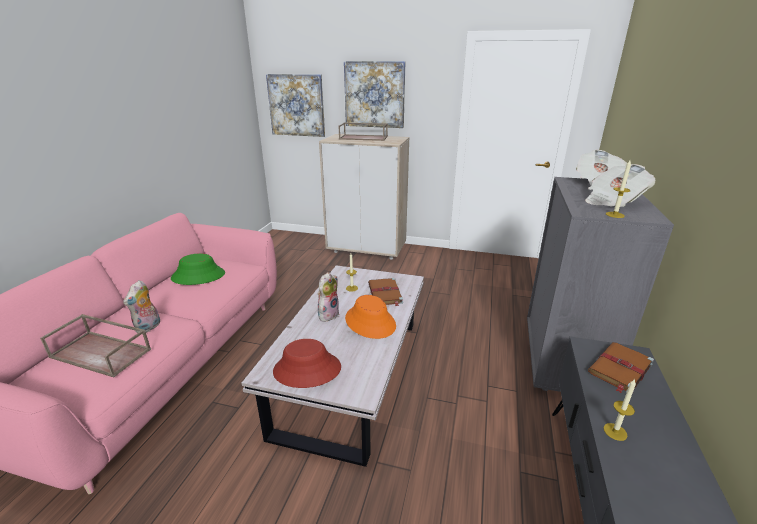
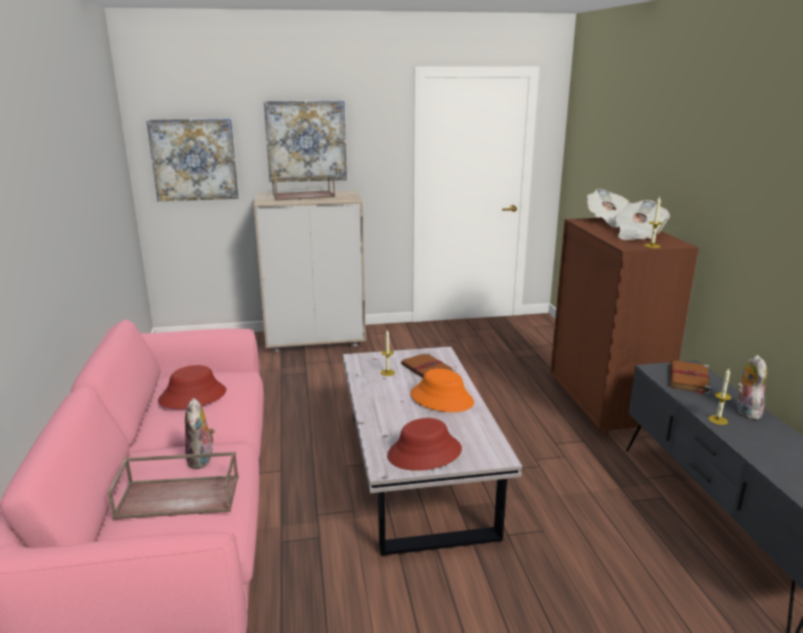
camera: 25 degrees left, 5 degrees down
(198, 276) = (193, 396): green hat -> red hat
(328, 314) = (390, 402): plush toy -> plush toy (745, 411)
(562, 361) = (604, 406): grey cabinet -> brown cabinet

